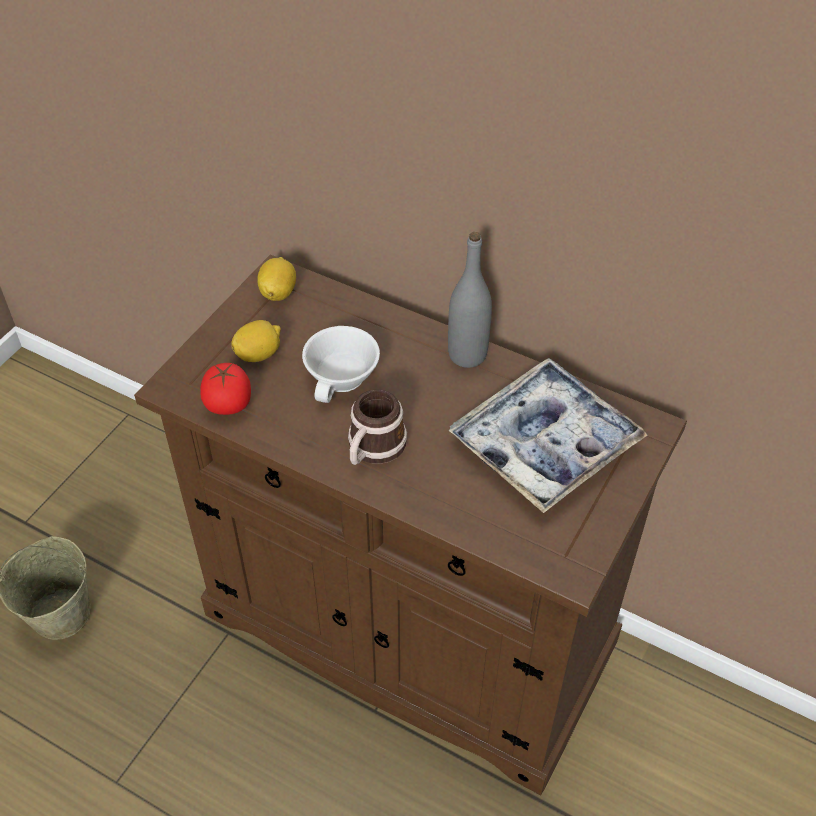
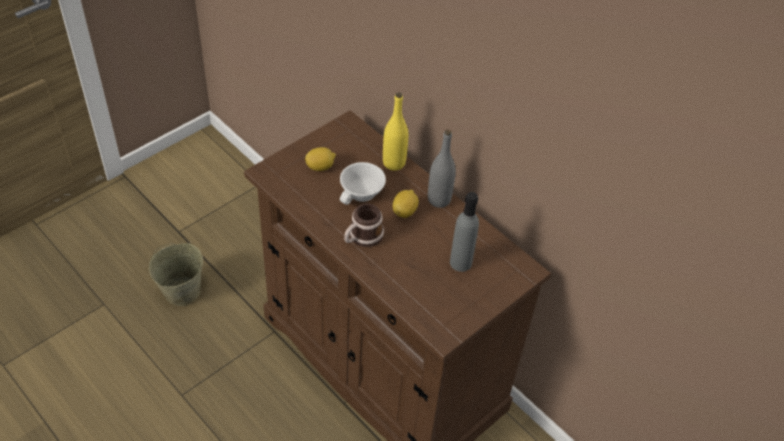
camera: 15 degrees right, 0 degrees up
(228, 403) = (292, 190): tomato -> none
(278, 292) = (345, 134): lemon -> lemon (404, 211)
(373, 317) = (394, 163): none -> yellow bottle
(545, 444) = (460, 262): tray -> grey bottle

